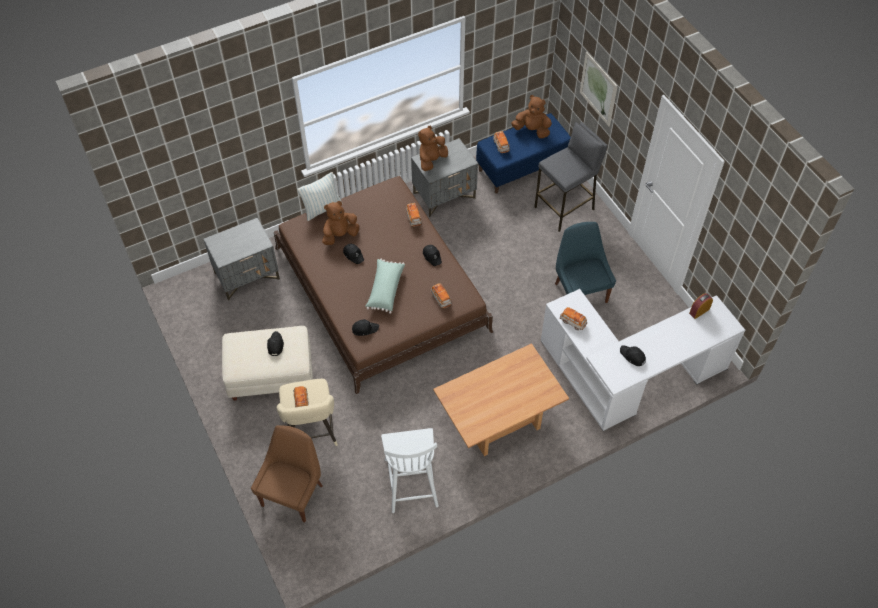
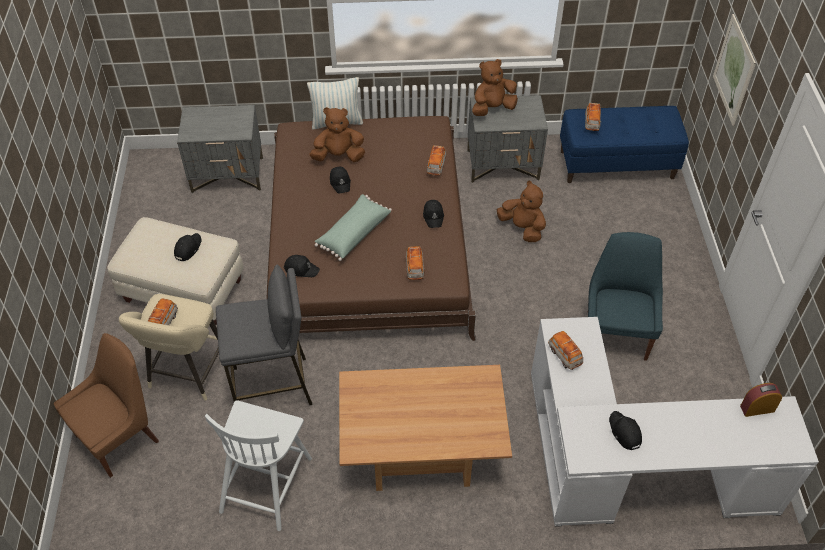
camera: 25 degrees right, 5 degrees down
(532, 130) = (641, 117): brown plush toy -> brown plush toy (522, 228)
(565, 208) = (647, 228): grey stool -> grey stool (273, 387)

